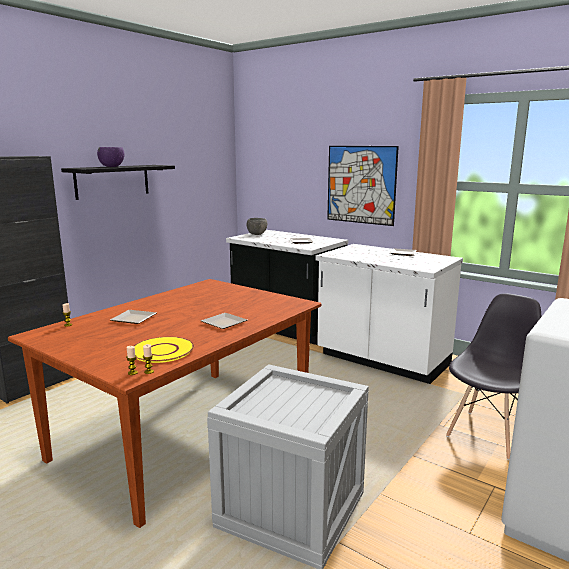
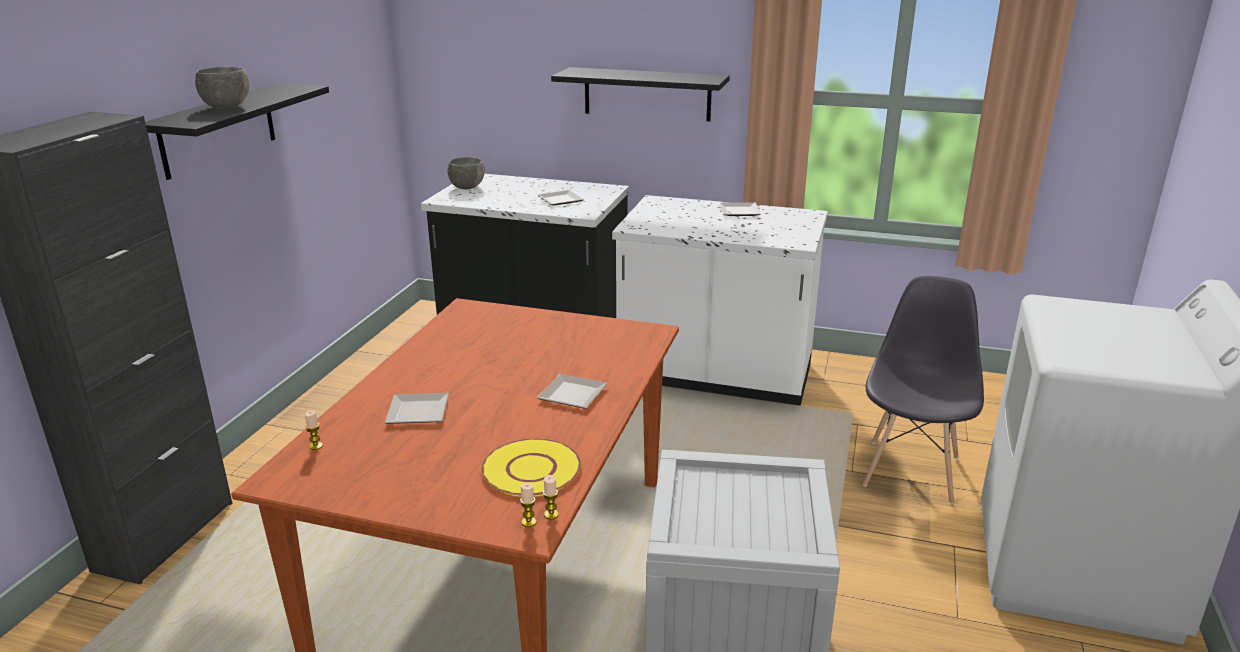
camera: 20 degrees left, 10 degrees up
(111, 166) = (226, 107): purple bowl -> grey bowl
(361, 184) = (647, 94): picture -> black shelf

